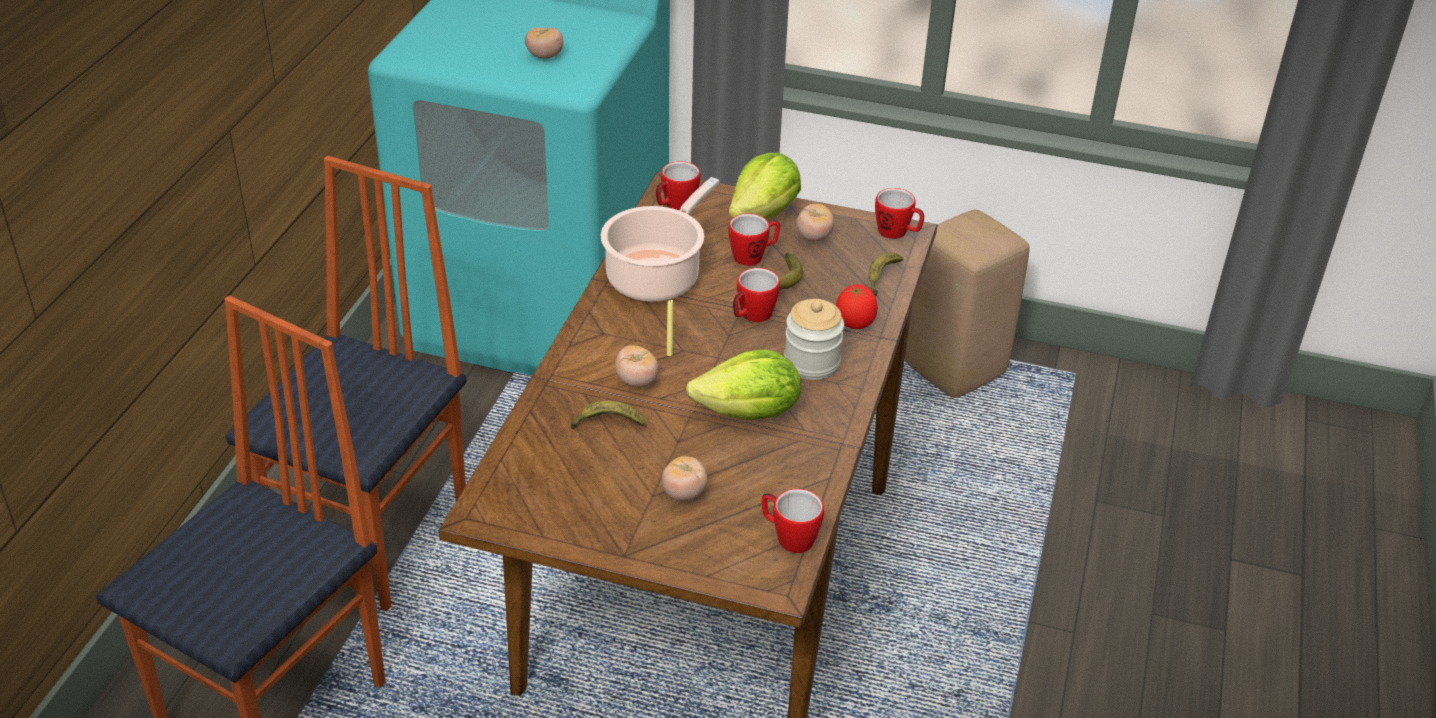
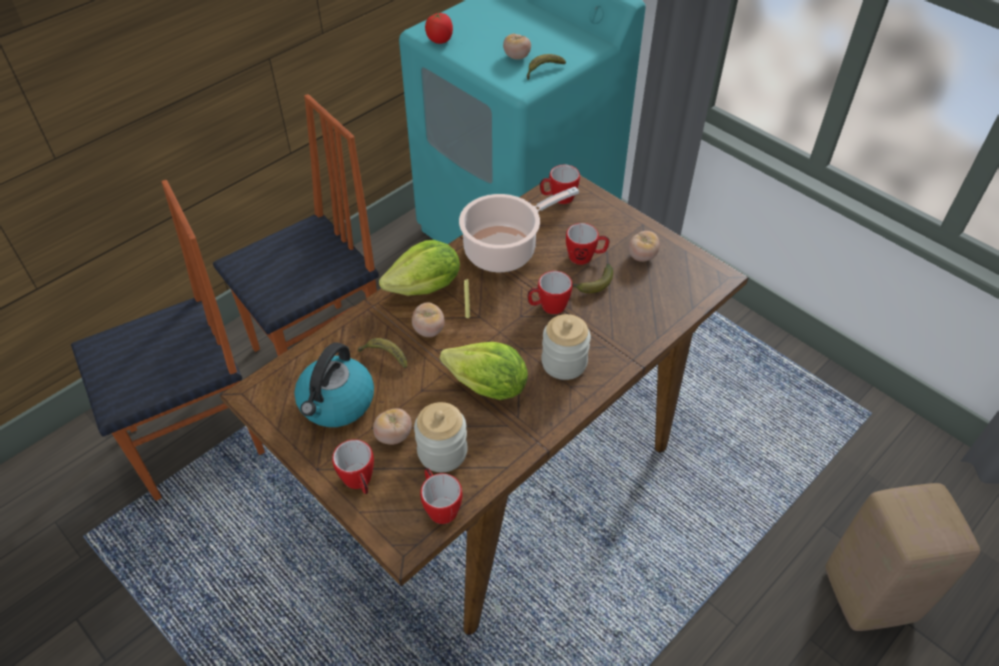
camera: 30 degrees right, 10 degrees up
(590, 487) = (336, 403): none -> kettle
(750, 489) = (442, 452): none -> jar
(764, 214) = (618, 225): lettuce -> lettuce (426, 288)
(854, 323) = (621, 340): tomato -> tomato (440, 40)
(881, 277) = (670, 308): banana -> banana (543, 70)
(897, 233) = (710, 275): mug -> mug (359, 482)
(956, 370) = (778, 376): beige stool -> beige stool (871, 596)

